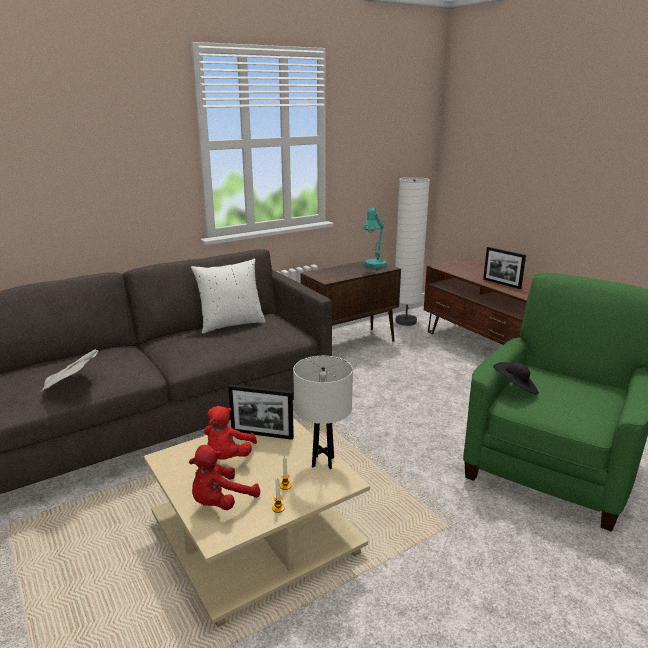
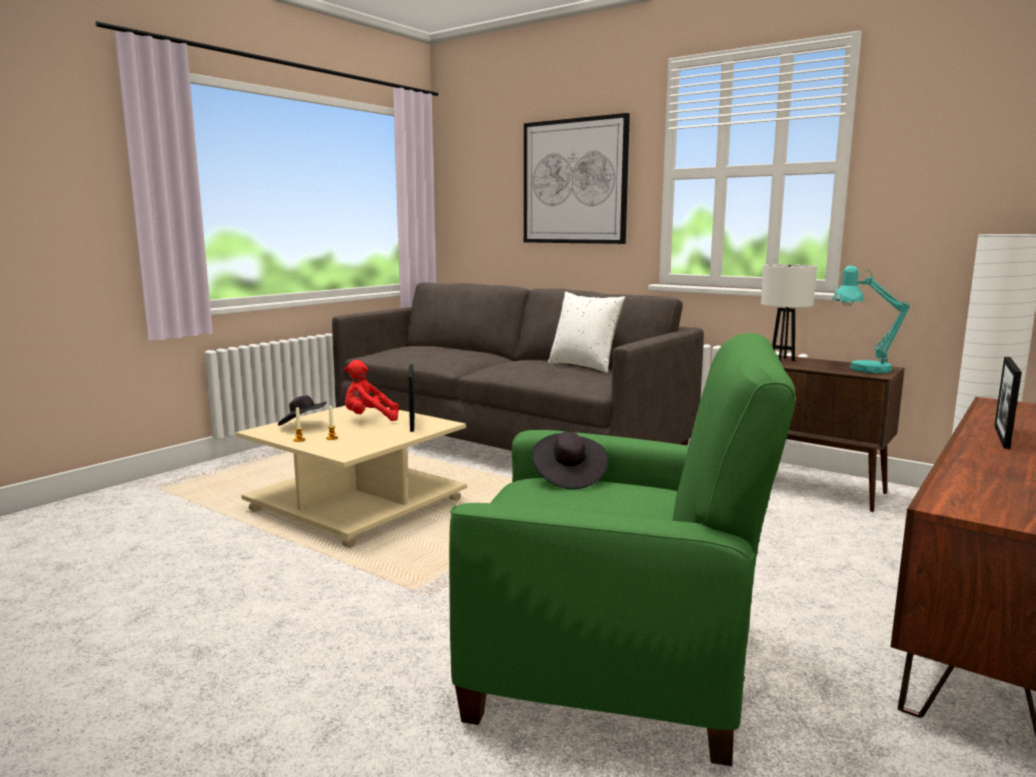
camera: 70 degrees right, 10 degrees down
(71, 384) = (412, 353): newspaper -> none
(106, 154) = (574, 182): none -> picture
(221, 502) = (303, 426): red plush toy -> black hat
(323, 462) = (376, 444): white table lamp -> white table lamp (782, 360)

